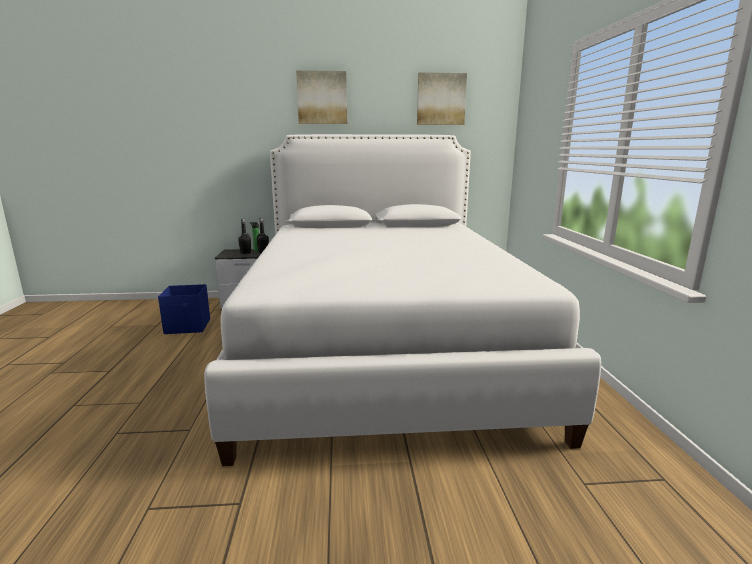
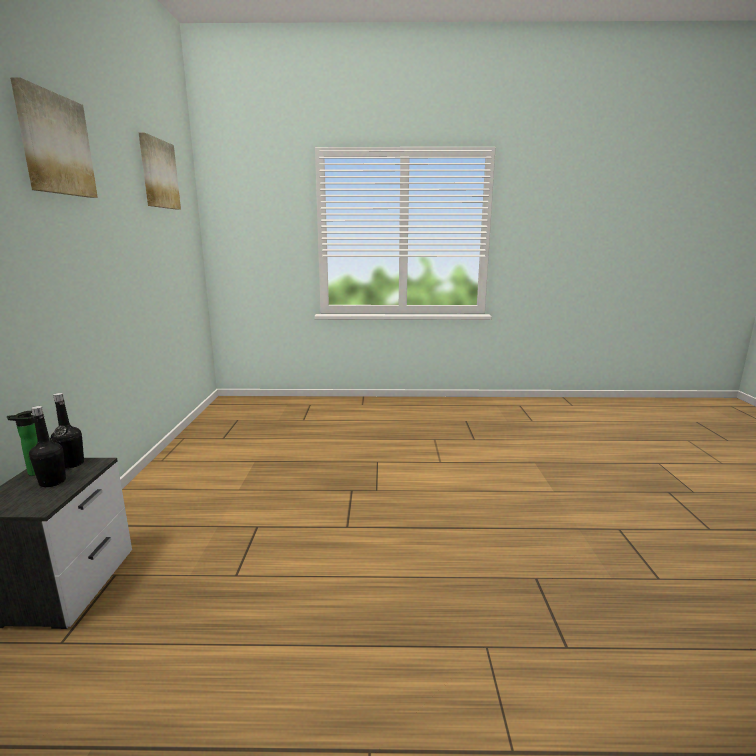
camera: 85 degrees left, 0 degrees up
(188, 326) = (158, 666): blue storage box -> none
(383, 347) = (344, 462): white bed -> none

